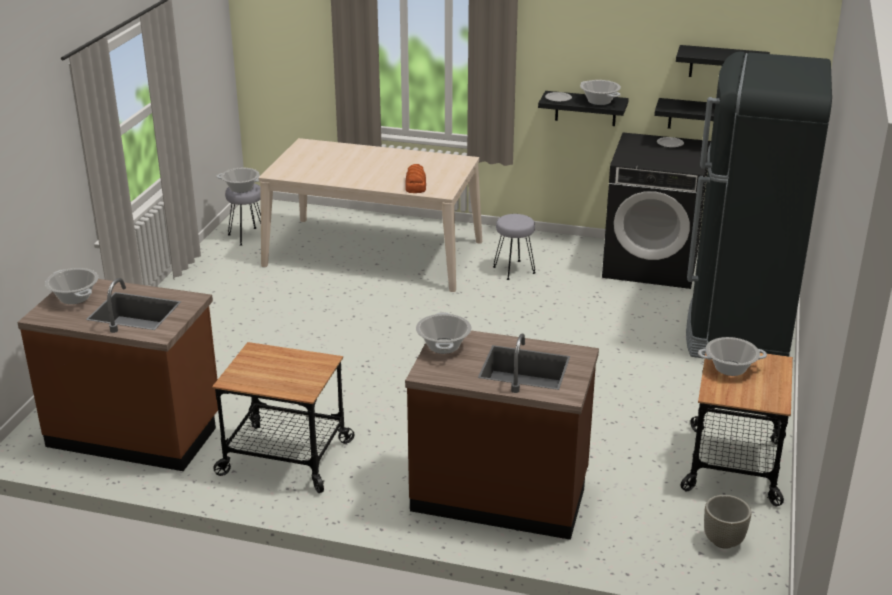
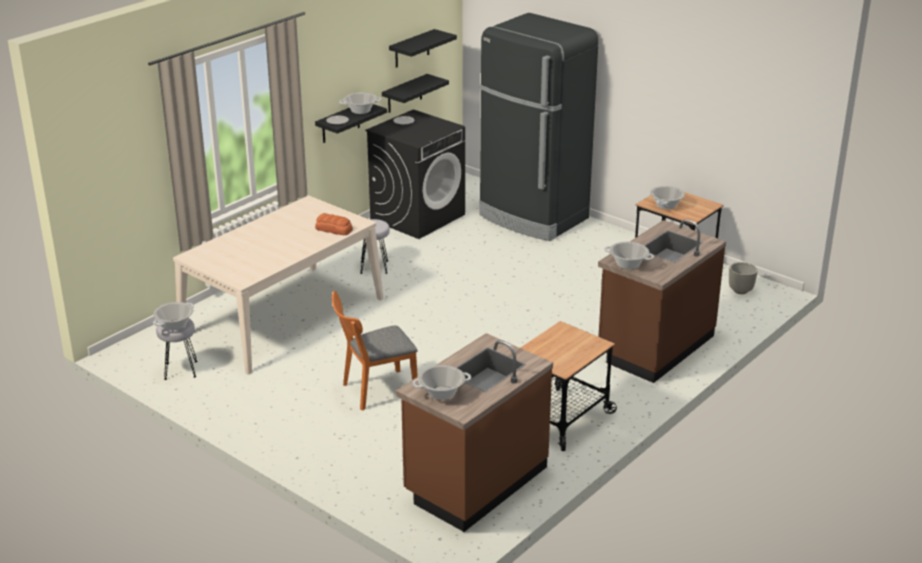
camera: 65 degrees left, 0 degrees up
(272, 333) = (374, 391): none -> orange chair

